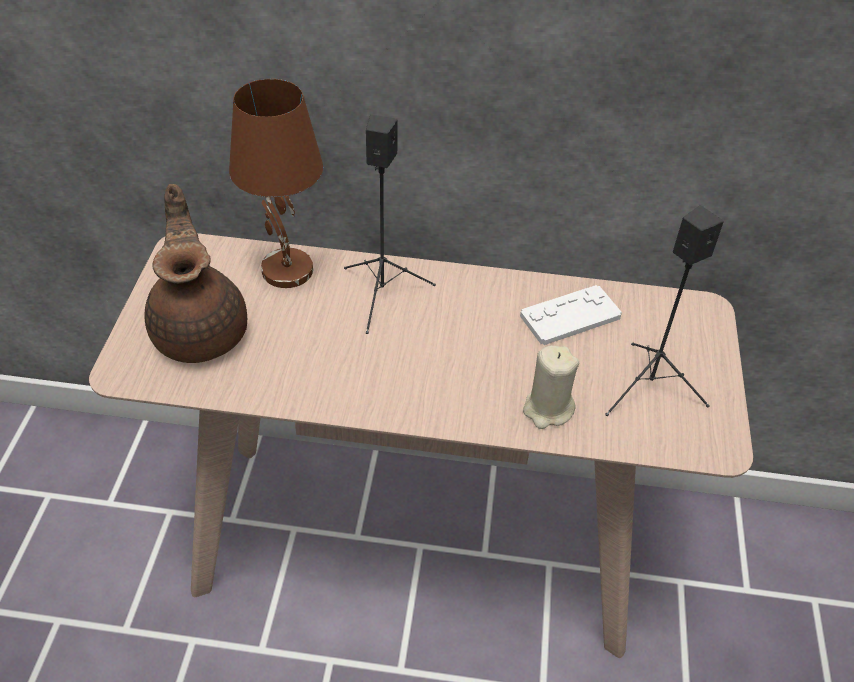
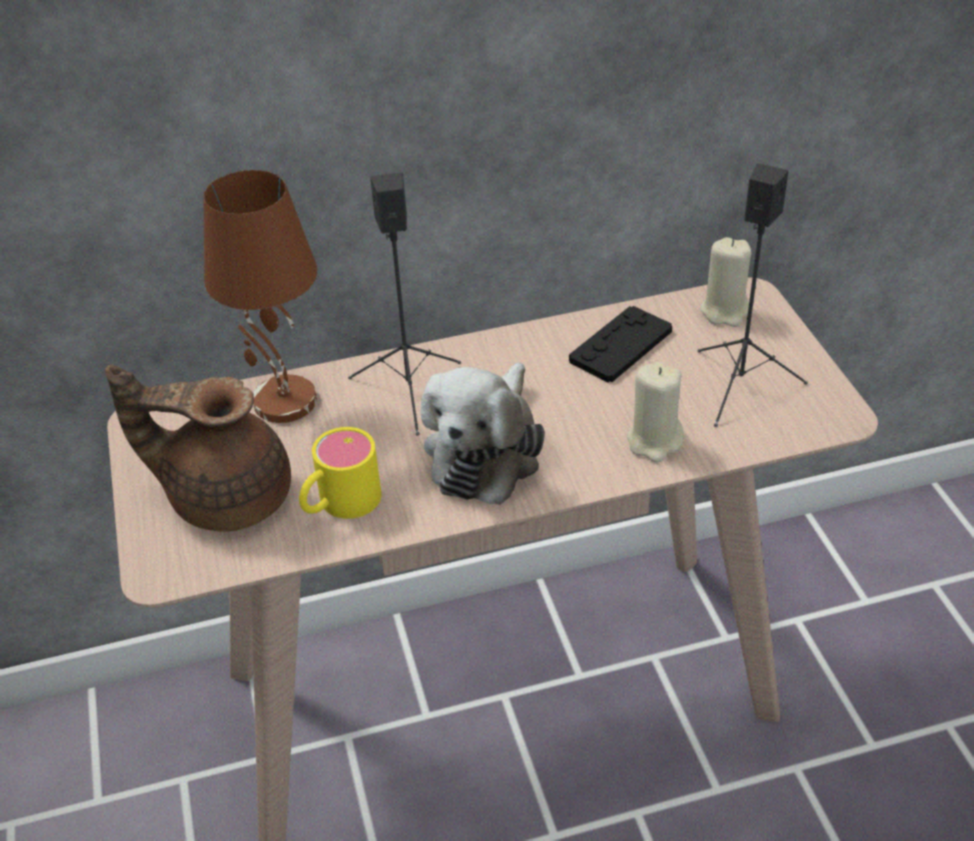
camera: 20 degrees left, 5 degrees down
(201, 329) = (226, 496): brown teapot -> brown teapot turned 45 degrees counterclockwise
(276, 368) = (339, 504): none -> yellow mug
(409, 367) = (486, 451): none -> plush toy
(570, 316) = (621, 346): white game controller -> black game controller
(676, 317) = (725, 311): none -> beige candle

